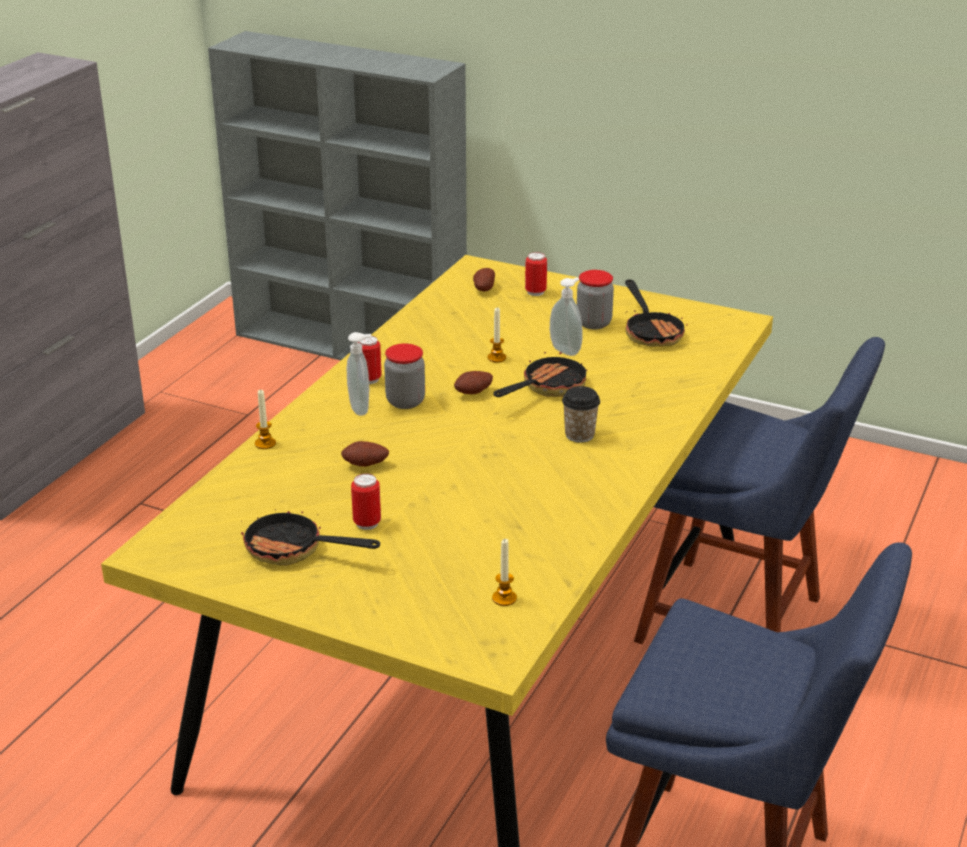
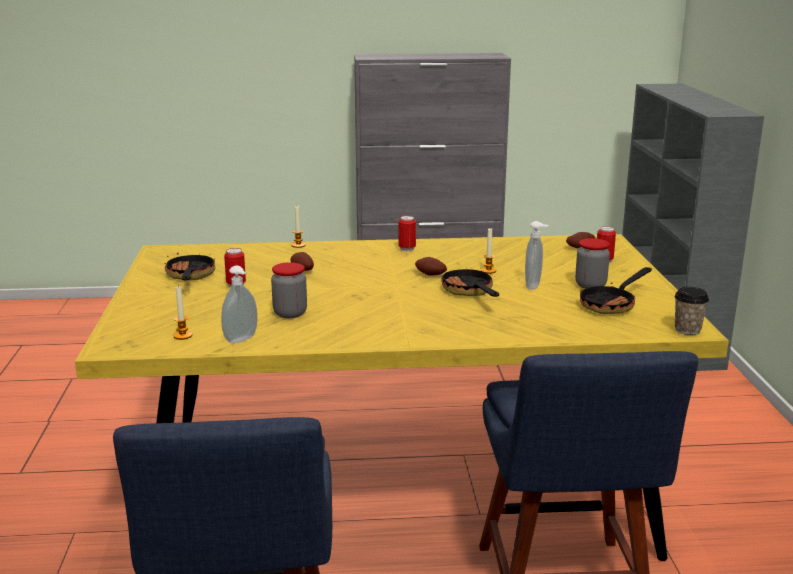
camera: 60 degrees right, 10 degrees down
(361, 408) = (368, 255): soap dispenser -> soap dispenser (242, 340)
(405, 401) = (392, 262): jar -> jar (290, 313)
(547, 388) = (469, 292): frying pan -> frying pan turned 120 degrees counterclockwise
(579, 435) = (417, 314): cup -> cup (687, 330)

